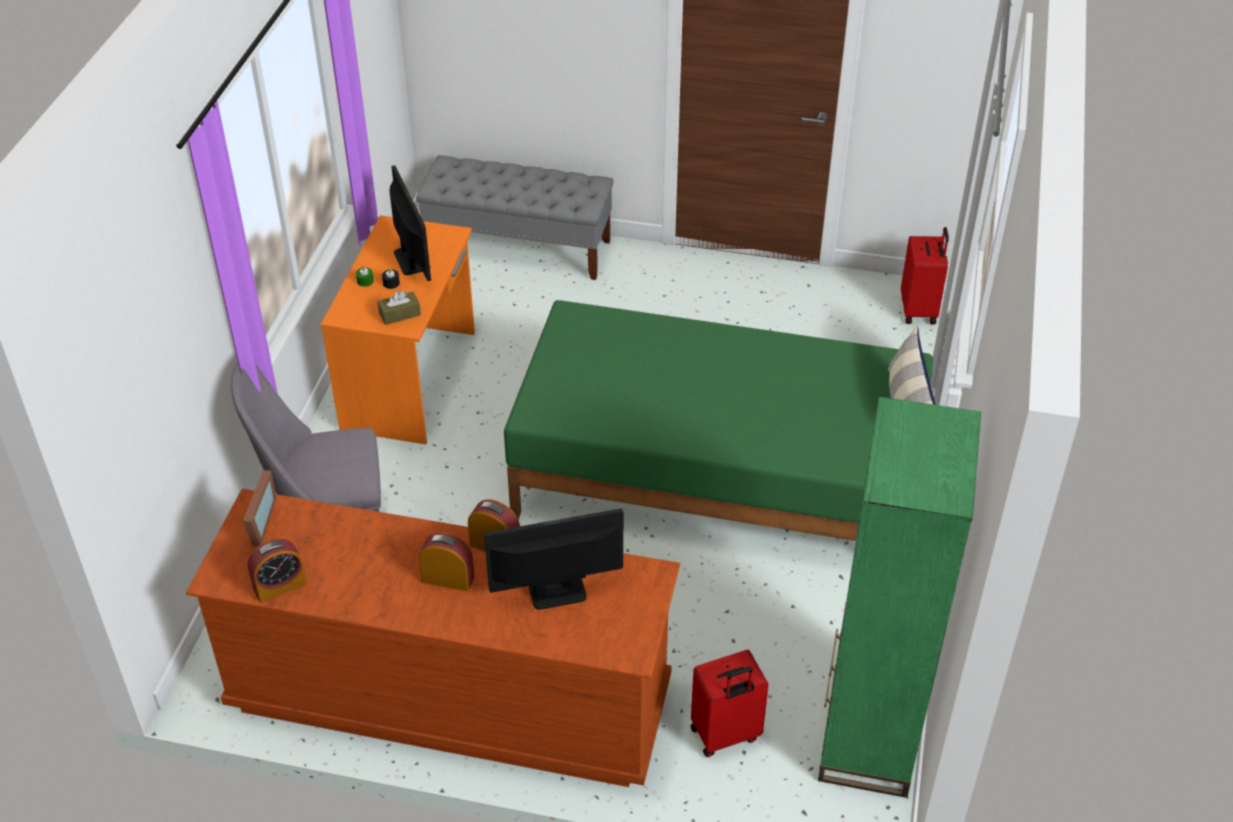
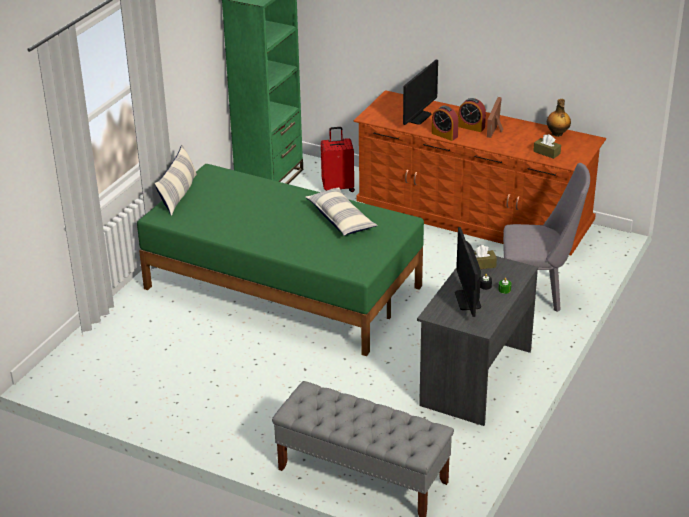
camera: 165 degrees left, 10 degrees down
(257, 524) = (571, 157): picture frame -> picture frame (497, 129)
(280, 586) = (557, 134): alarm clock -> bottle
(302, 528) = (546, 152): none -> brown tissue box
(411, 379) = (474, 377): orange desk -> grey desk
(557, 592) = (418, 117): monitor -> monitor turned 60 degrees counterclockwise
(630, 403) = (341, 219): none -> pillow
(919, 310) = (68, 369): red suitcase -> none

